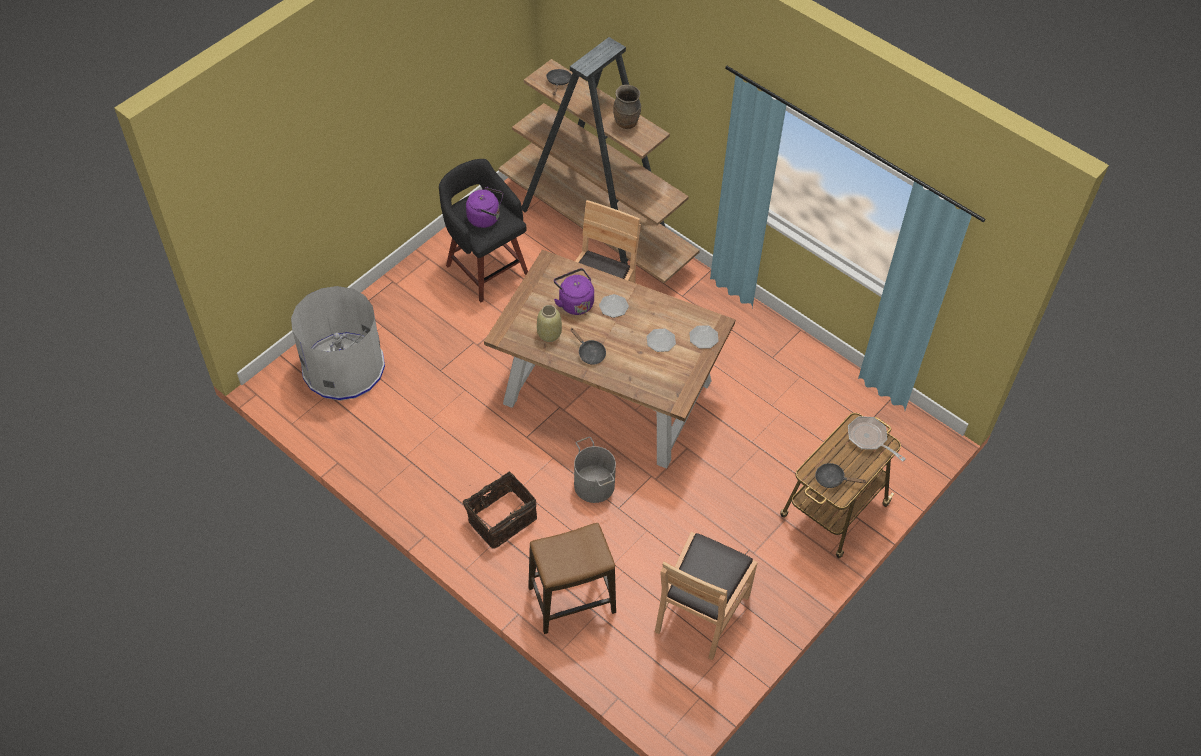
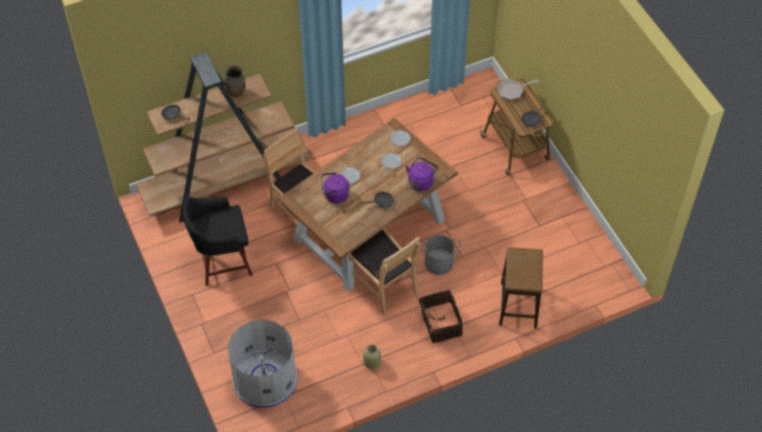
camera: 65 degrees left, 0 degrees up
(486, 218) = (222, 224): purple kettle -> purple kettle (421, 181)
(549, 334) = (354, 219): beige vase -> beige vase (372, 363)
(701, 612) = (555, 241): brown chair -> brown chair (383, 286)

